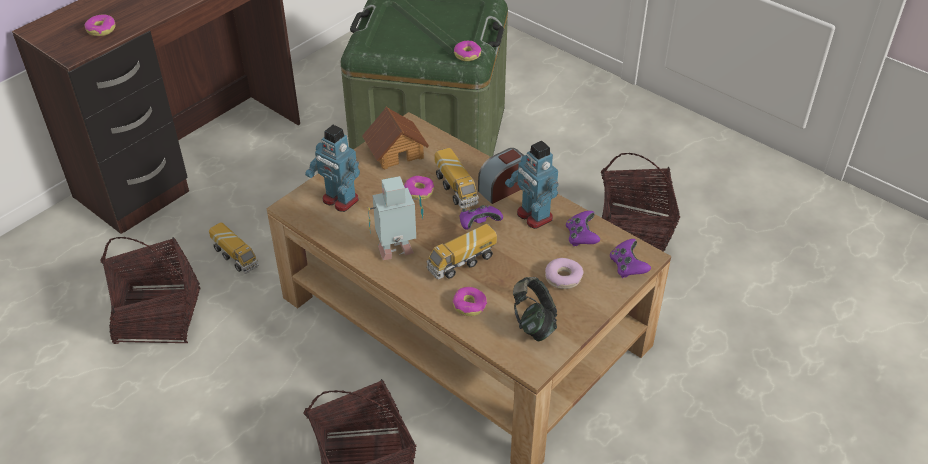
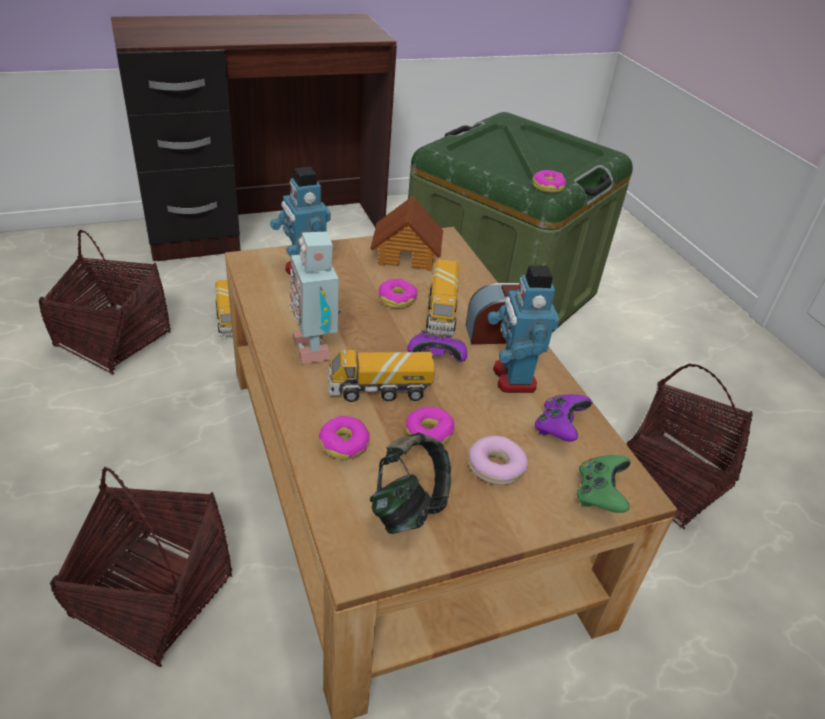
camera: 25 degrees right, 5 degrees down
(101, 29) = (181, 35): donut -> donut (429, 432)
(397, 252) = (315, 348): toy robot -> toy robot turned 120 degrees counterclockwise
(627, 267) = (599, 494): purple game controller -> green game controller

